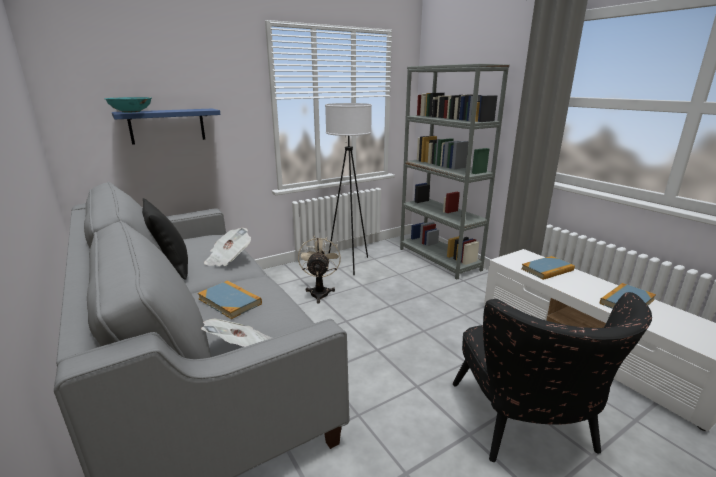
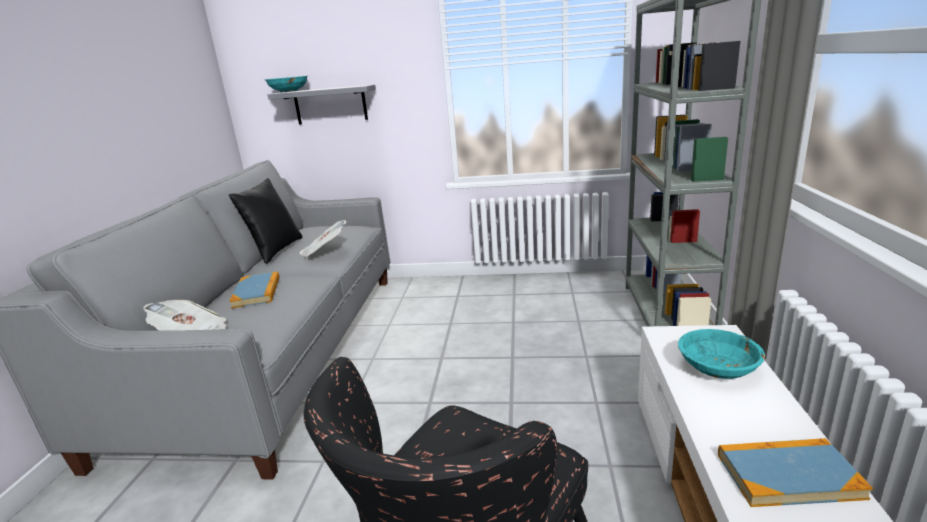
camera: 40 degrees right, 0 degrees up
(167, 126) = (330, 105): blue shelf -> grey shelf
(320, 292) = (458, 316): beige fan -> none
(349, 264) = (532, 292): white floor lamp -> none
(547, 270) = (718, 369): book -> turquoise bowl

